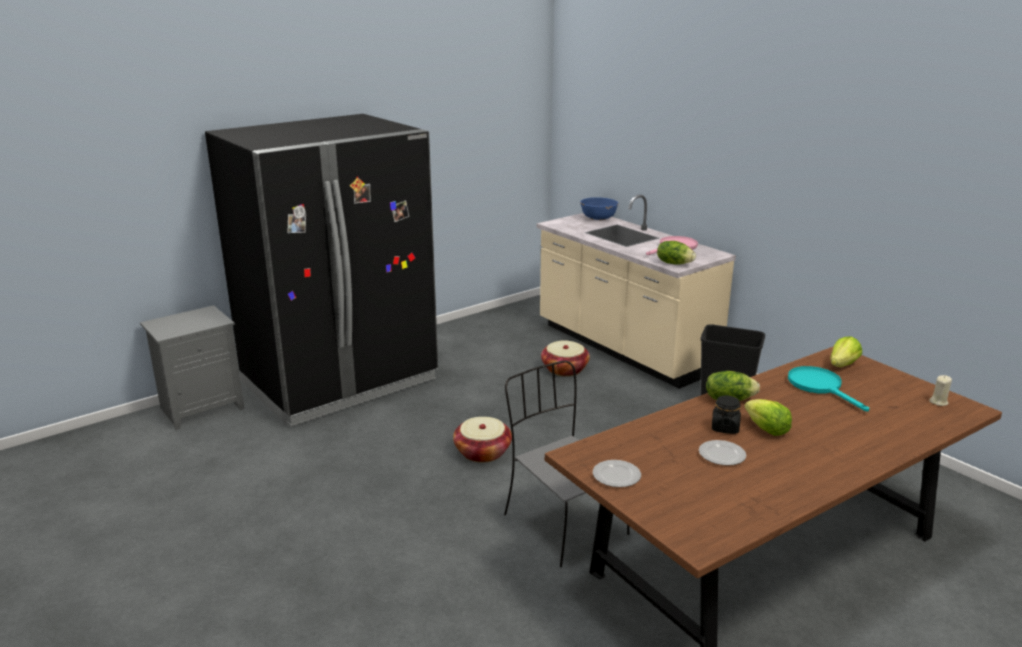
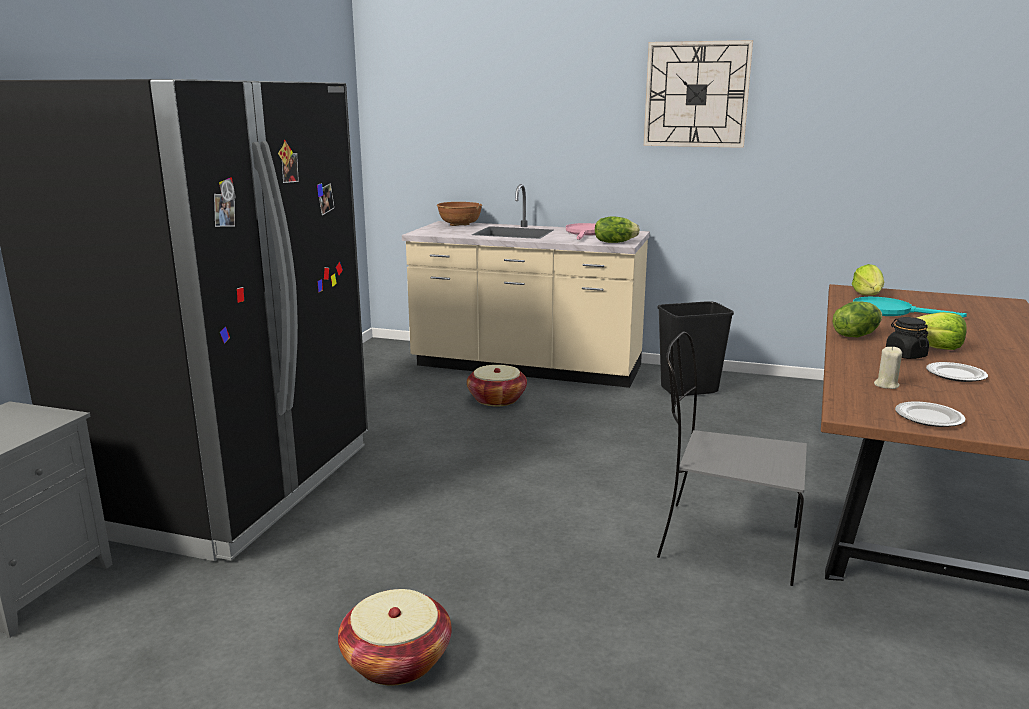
camera: 35 degrees left, 5 degrees down
(482, 452) = (532, 503): basket -> basket (396, 660)
(598, 218) = (460, 225): blue bowl -> brown bowl
(782, 139) = (696, 94): none -> wall clock
(938, 402) = (980, 302): beige candle -> beige candle (886, 385)

